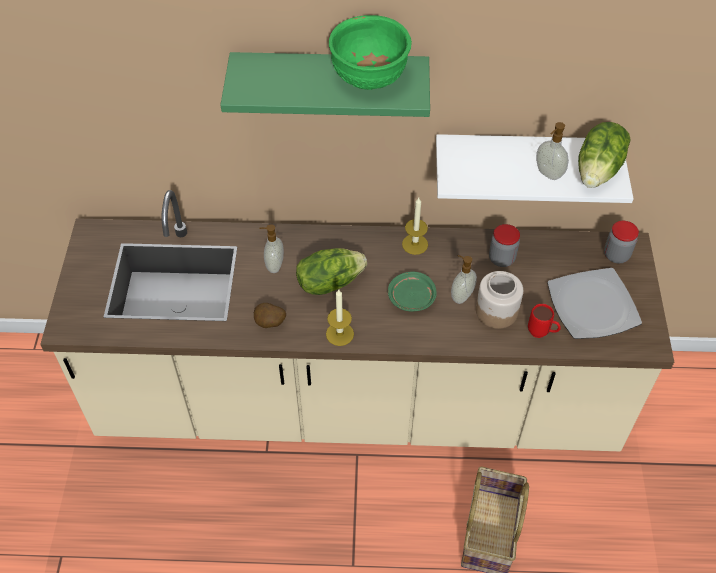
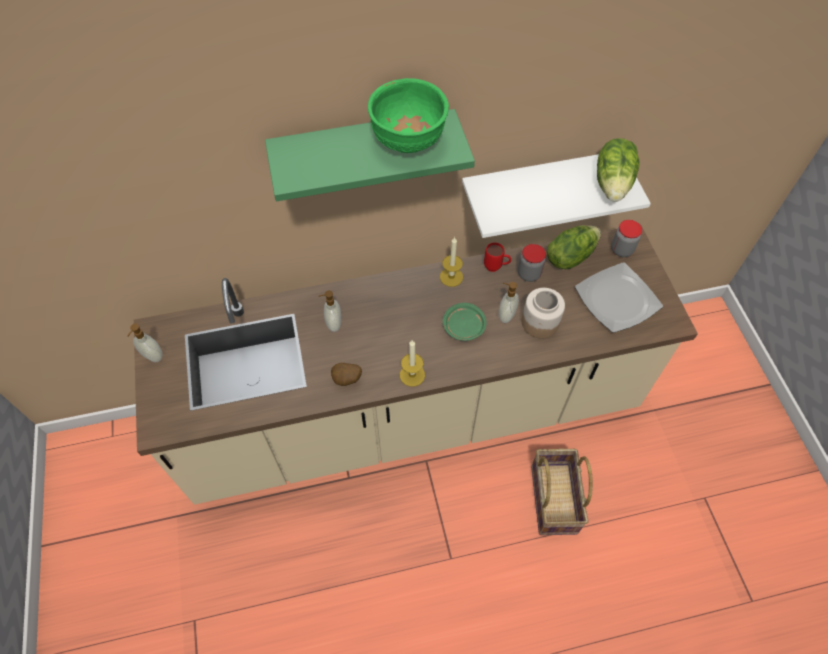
camera: 15 degrees left, 5 degrees up
(329, 282) = (388, 328): lettuce -> lettuce (569, 256)
(542, 333) = (583, 334): red mug -> red mug (496, 267)
(548, 174) = (571, 195): soap dispenser -> soap dispenser (152, 356)

